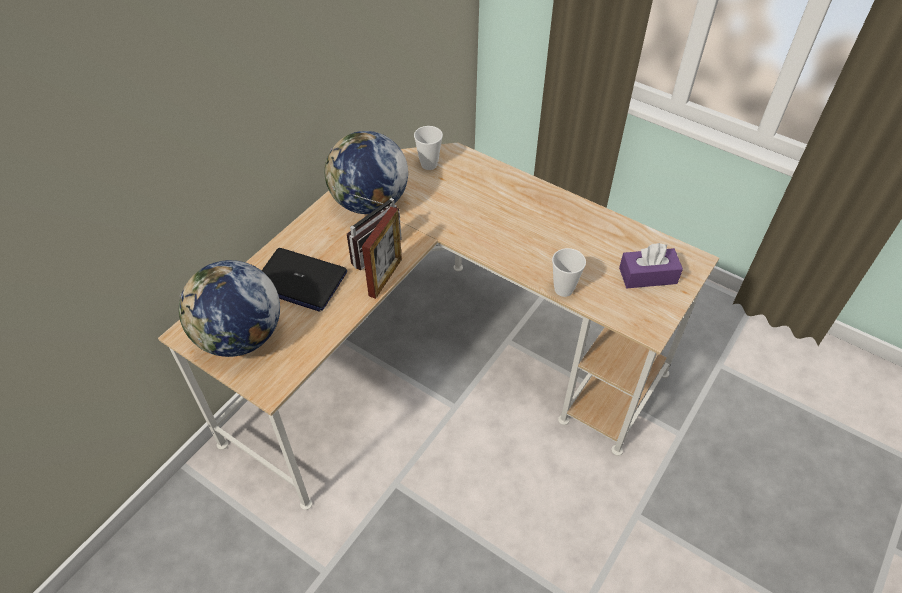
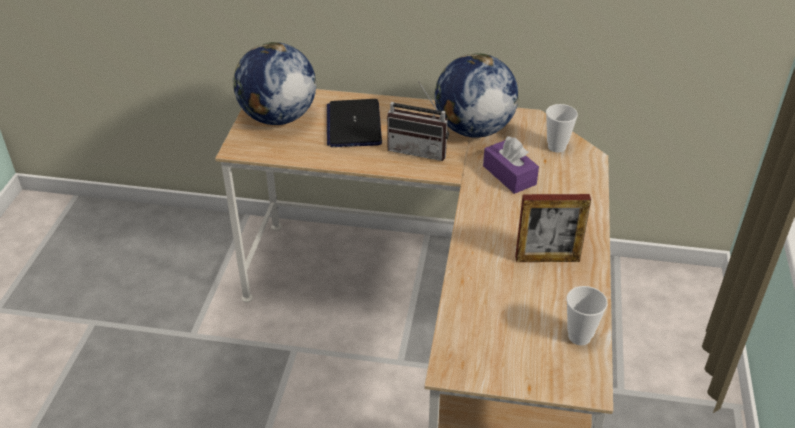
camera: 65 degrees right, 10 degrees down
(385, 277) = (391, 168): picture frame -> picture frame (547, 259)
(563, 289) = (460, 286): cup -> cup (579, 336)
(648, 276) = (530, 349): purple tissue box -> purple tissue box (509, 175)

